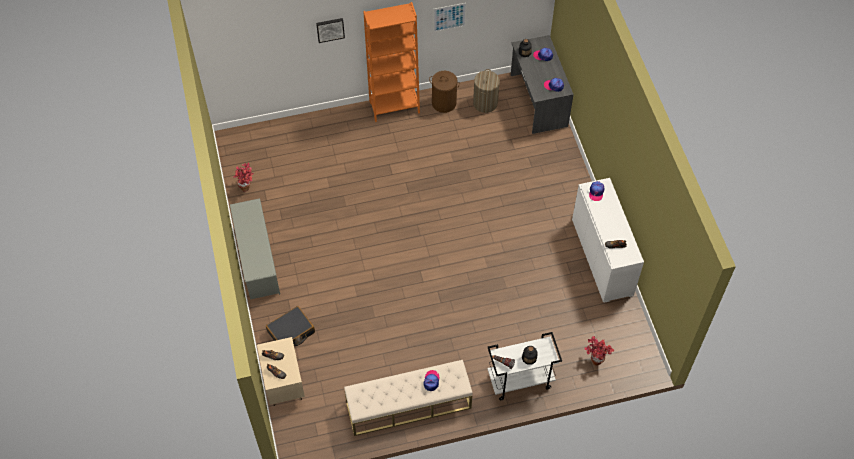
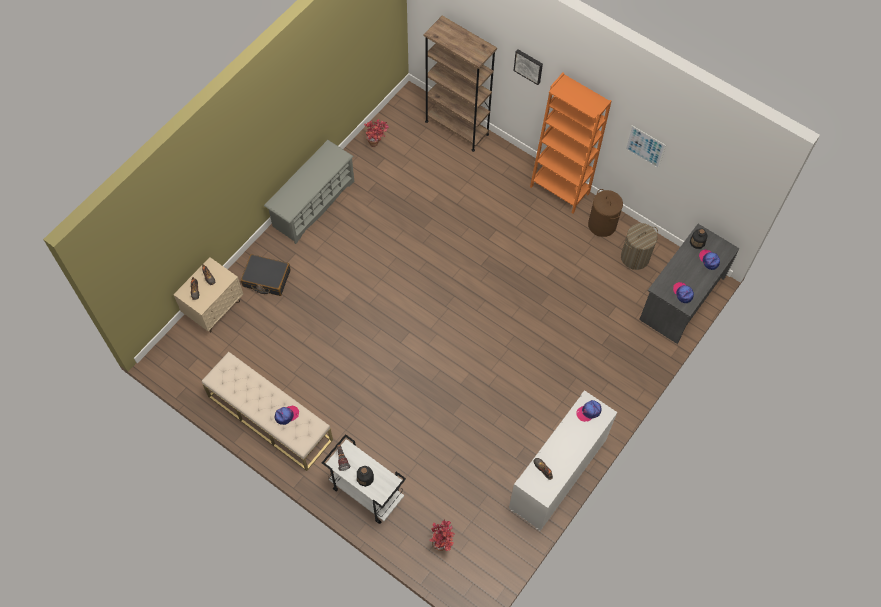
camera: 50 degrees right, 5 degrees up
(284, 130) = (456, 127): none -> brown bookcase

